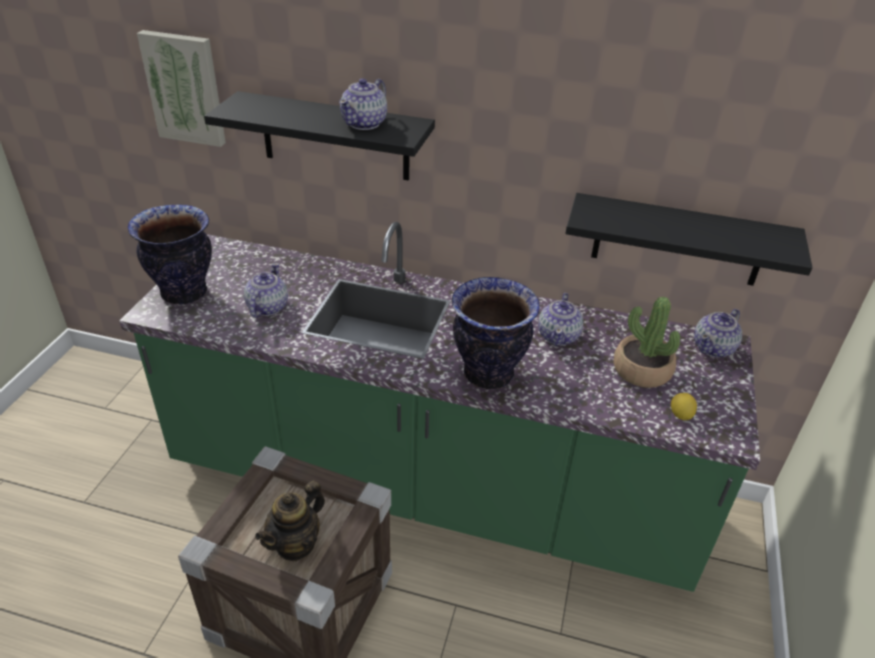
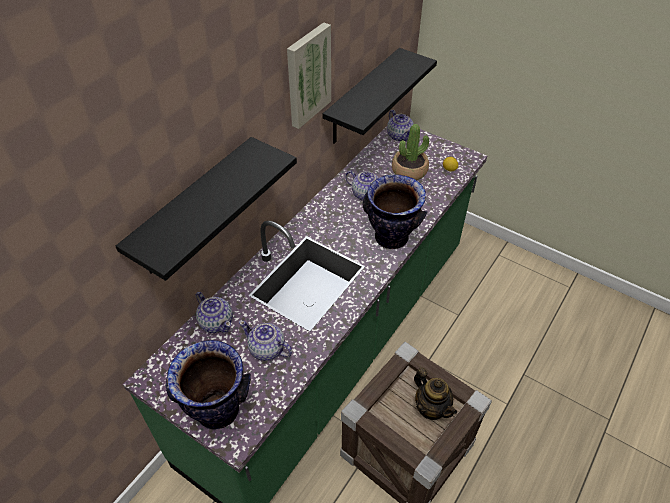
camera: 70 degrees left, 10 degrees up
(185, 88) = (67, 288): picture -> picture (307, 75)
(365, 123) = (240, 174): teapot -> teapot (216, 322)

